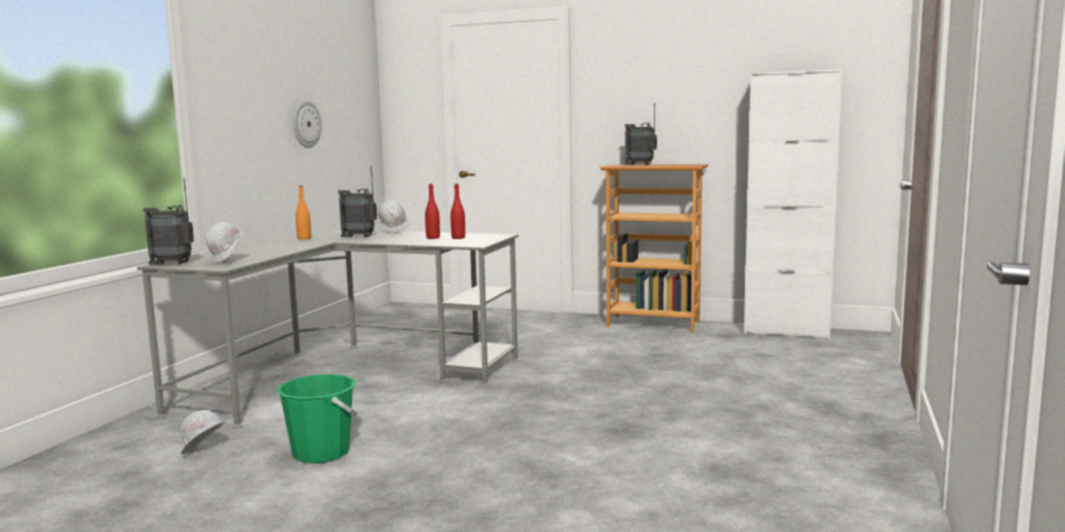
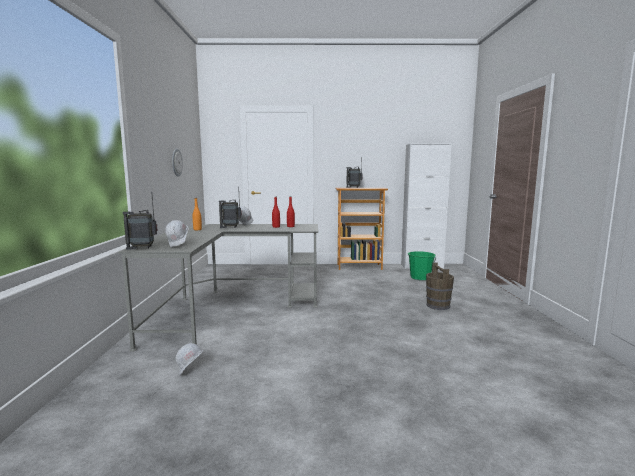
camera: 20 degrees left, 0 degrees up
(321, 453) = (268, 360): green bucket -> green bucket (420, 277)
(714, 405) = (438, 305): none -> brown bucket

